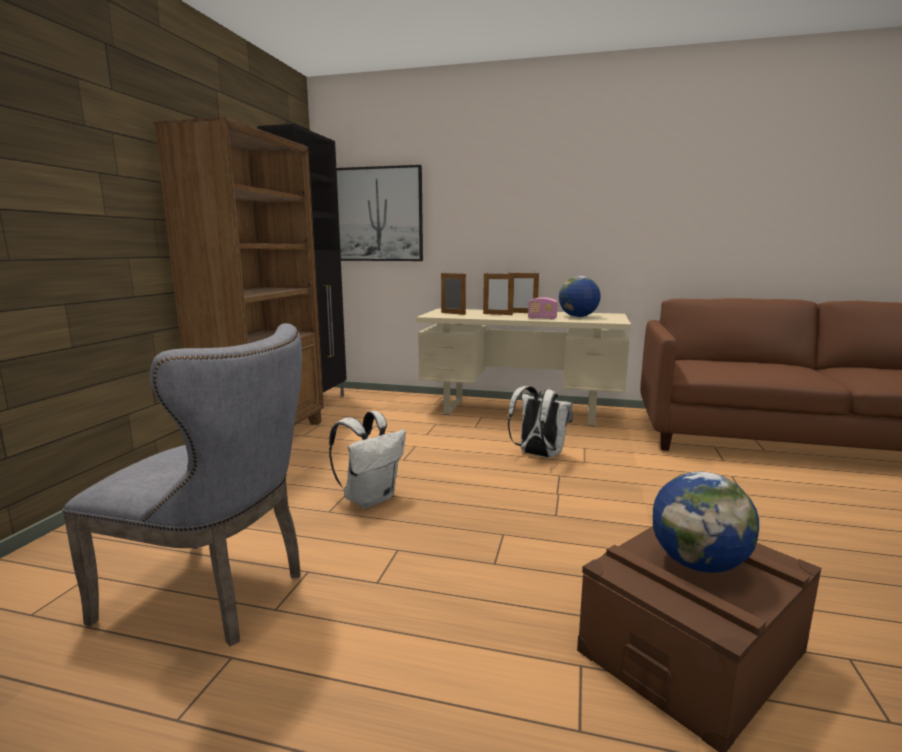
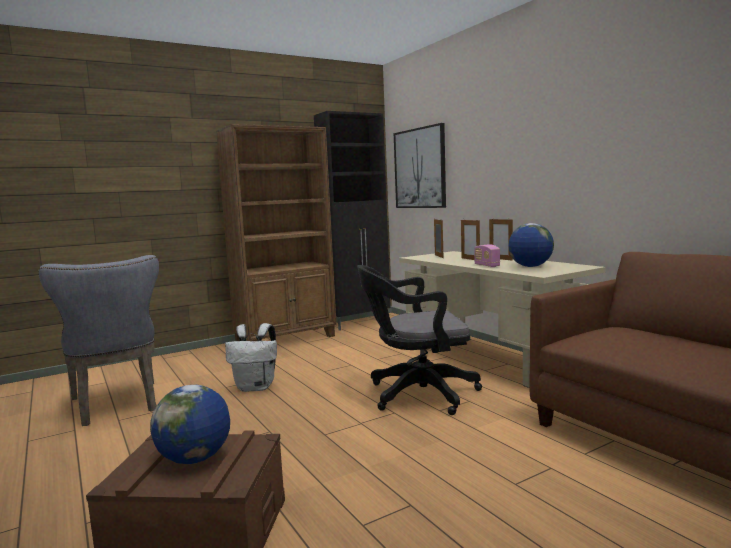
camera: 45 degrees right, 5 degrees down
(538, 455) = (417, 394): white backpack -> black office chair

